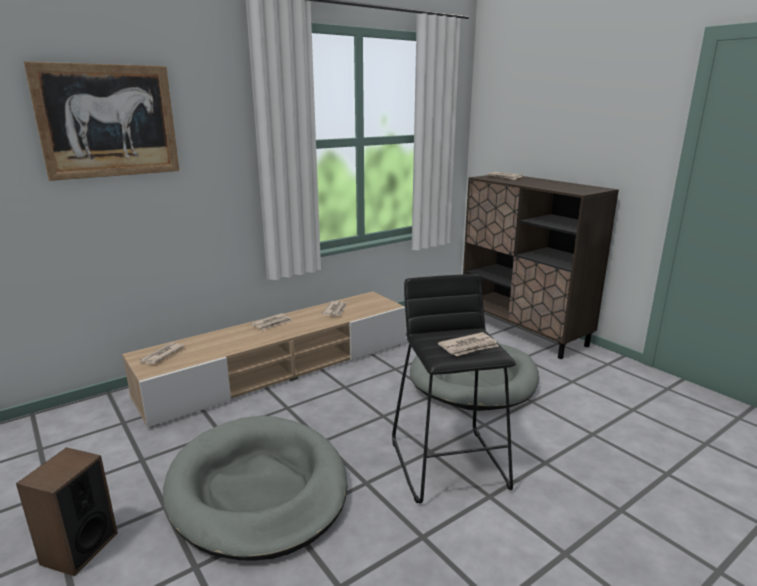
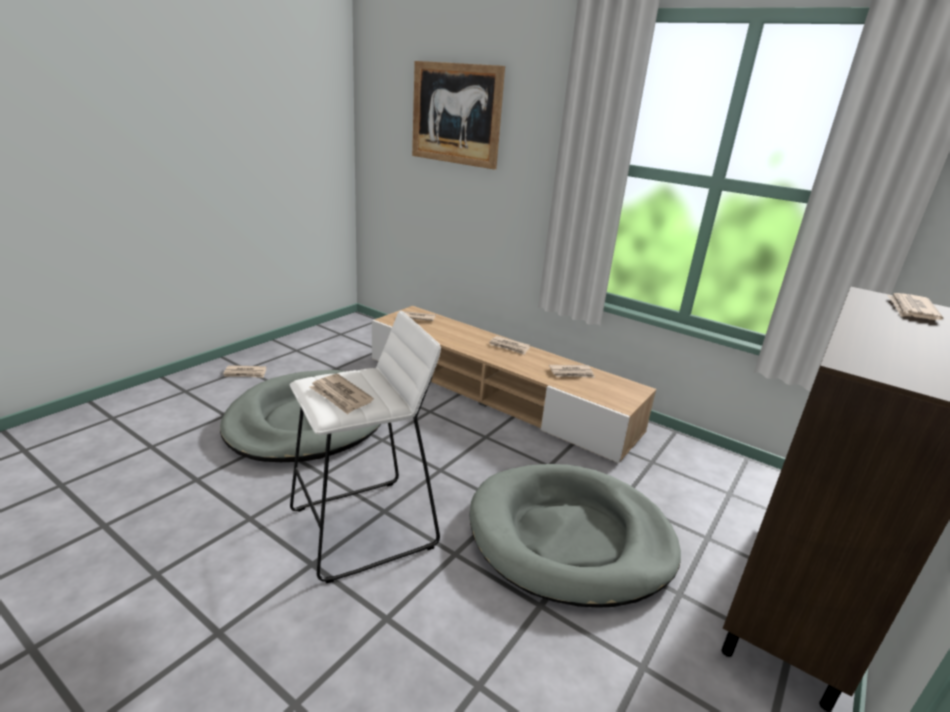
camera: 70 degrees right, 5 degrees up
(79, 548) = (245, 373): speaker -> newspaper
(449, 463) = (365, 528): black stool -> white stool

